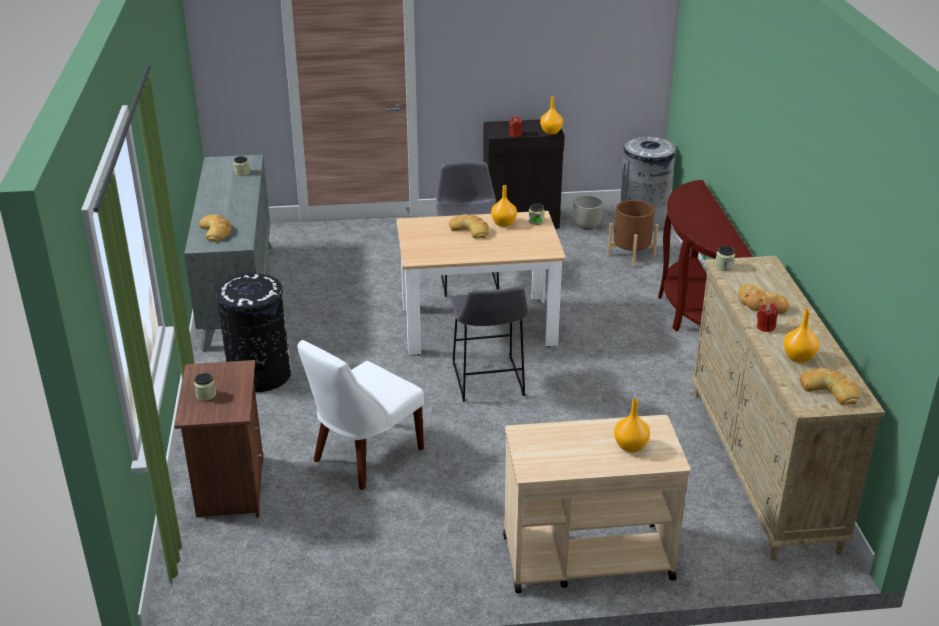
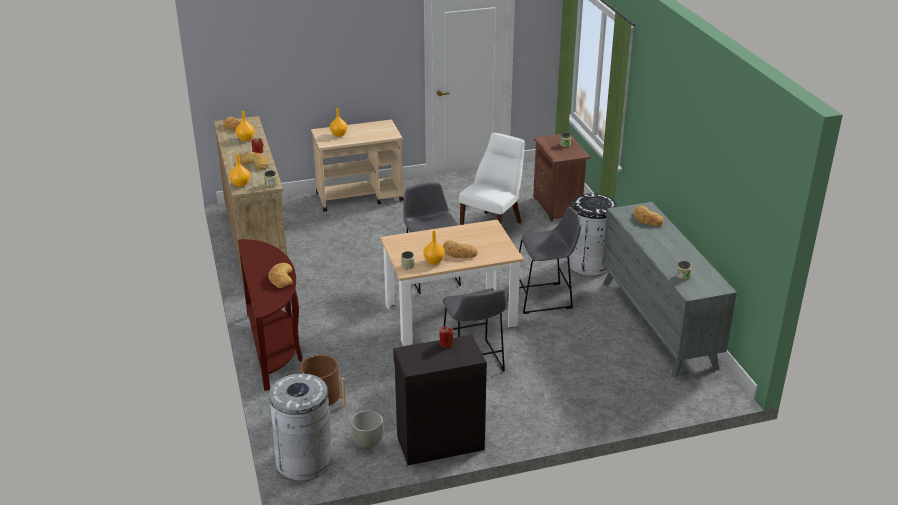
camera: 170 degrees right, 0 degrees up
(350, 335) = (545, 298): none -> grey stool
(551, 132) = (408, 352): orange vase -> orange vase (240, 184)
(685, 210) = (280, 278): none -> bread

